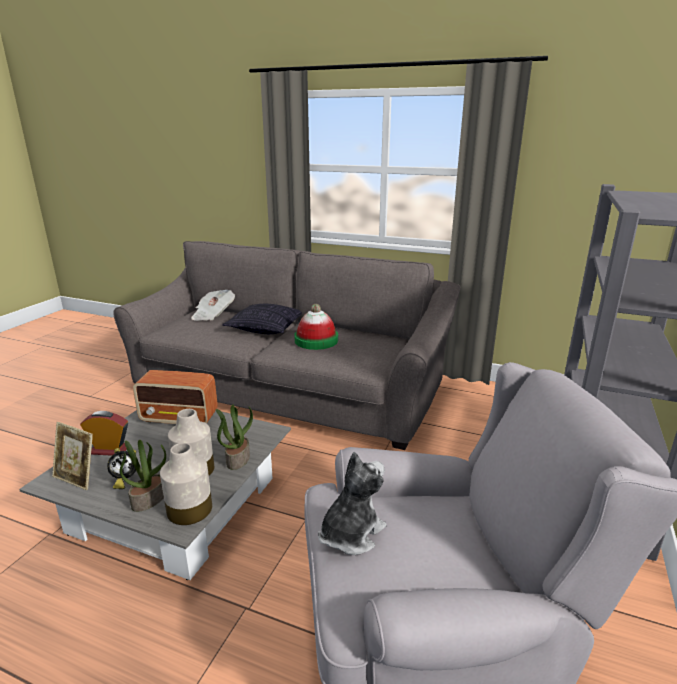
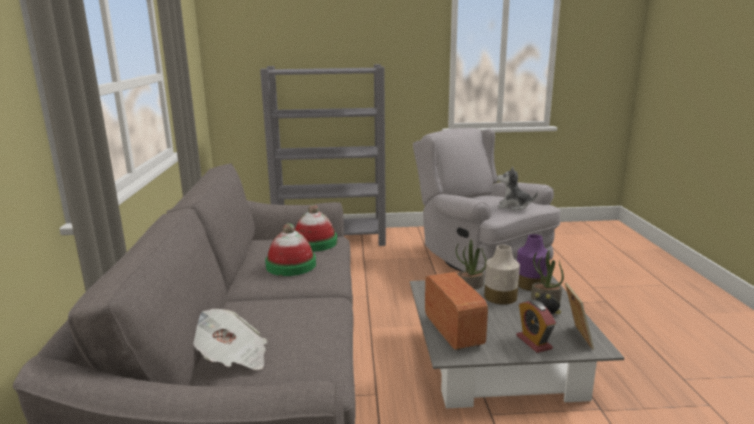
camera: 115 degrees left, 5 degrees down
(190, 508) = (530, 284): beige vase -> purple vase
(266, 328) = (261, 304): pillow -> none
(359, 355) = (314, 243): none -> hat

